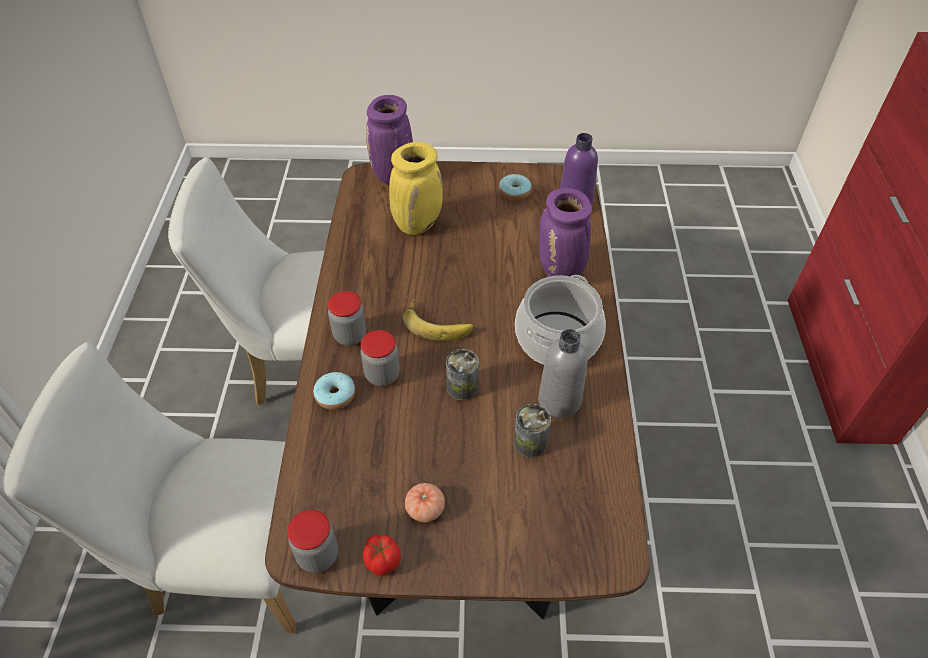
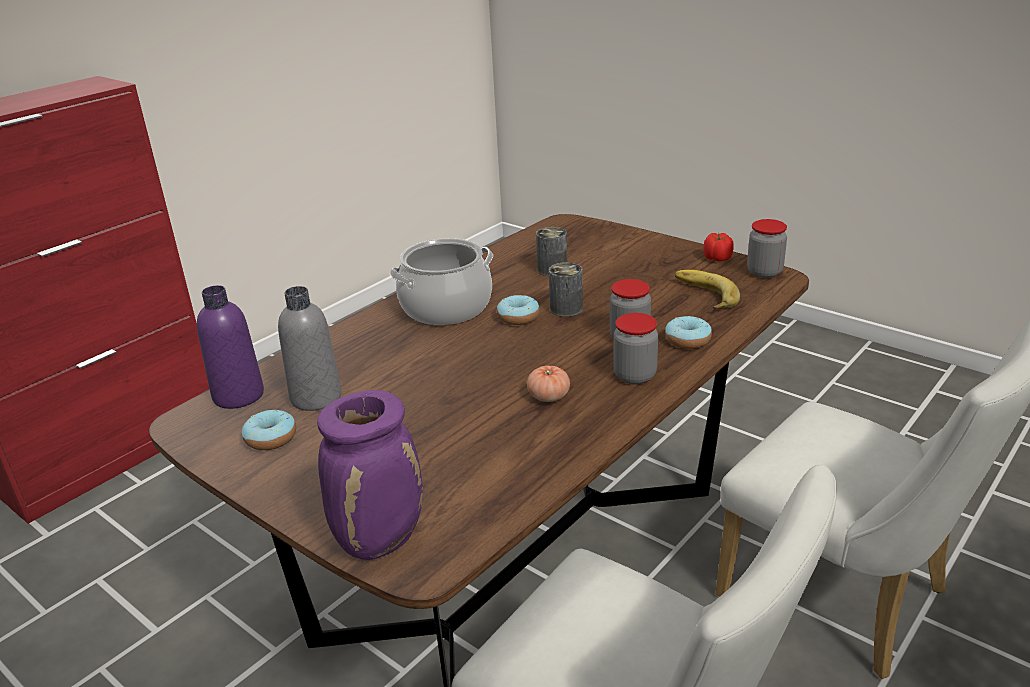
camera: 140 degrees left, 20 degrees down
(417, 224) = (435, 453): yellow vase -> none
(425, 509) = (666, 267): tomato -> tomato (548, 396)
(438, 323) = (534, 354): banana -> banana (702, 295)
(489, 356) = (518, 317): none -> donut
(559, 401) = (500, 279): grey bottle -> grey bottle (316, 397)
(561, 273) = (365, 345): purple vase -> none

